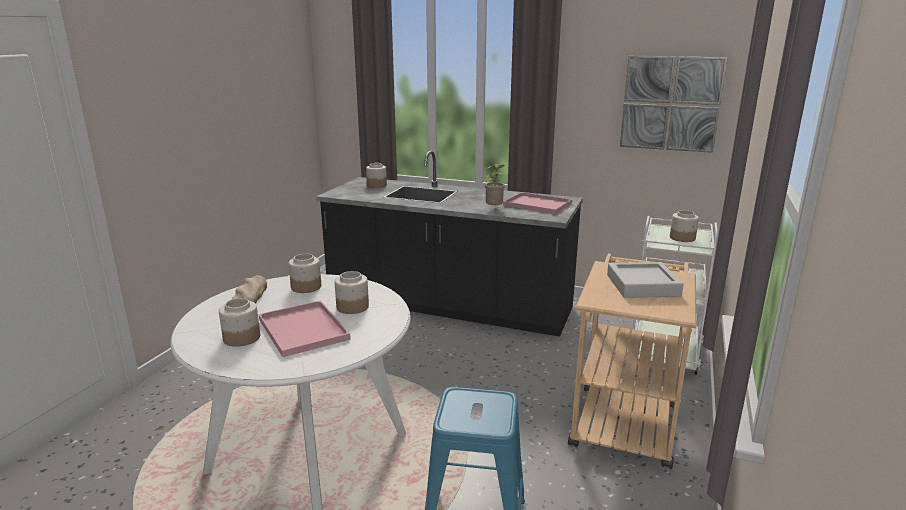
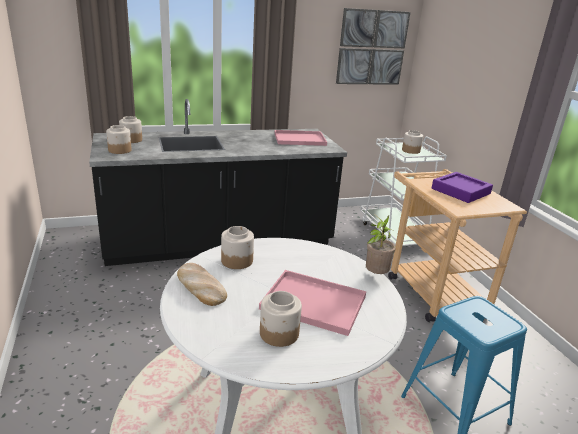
camera: 40 degrees left, 5 degrees up
(352, 307) = (311, 267): jar -> jar (119, 150)
(494, 209) = (278, 148): potted plant -> potted plant (375, 275)
(642, 285) = (460, 191): grey tray -> purple tray

